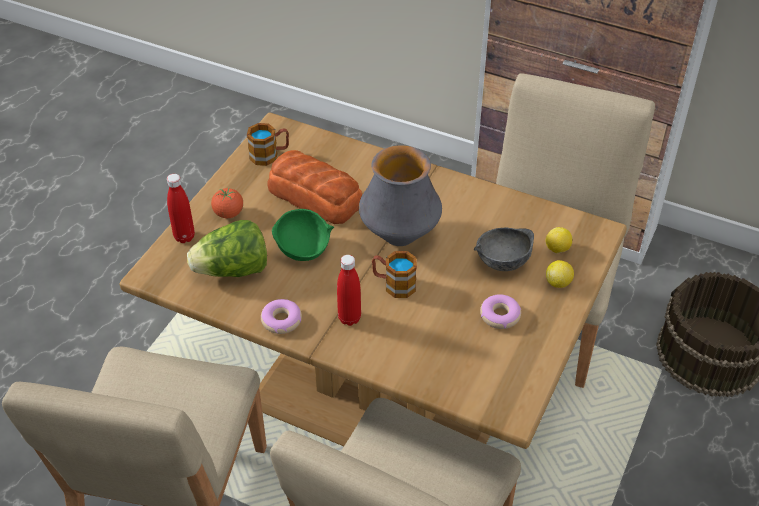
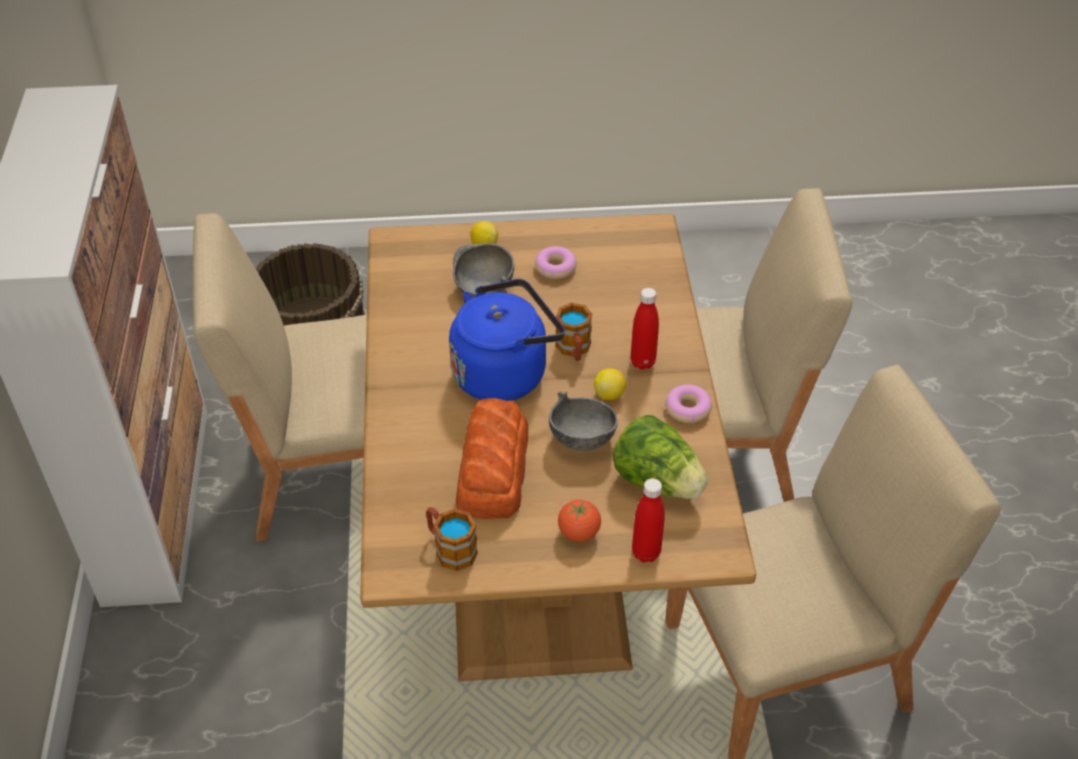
camera: 120 degrees left, 0 degrees up
(303, 250) = (583, 438): green bowl -> grey bowl
(399, 236) = (504, 372): vase -> blue kettle
(557, 249) = (439, 259): lemon -> lemon (609, 394)

